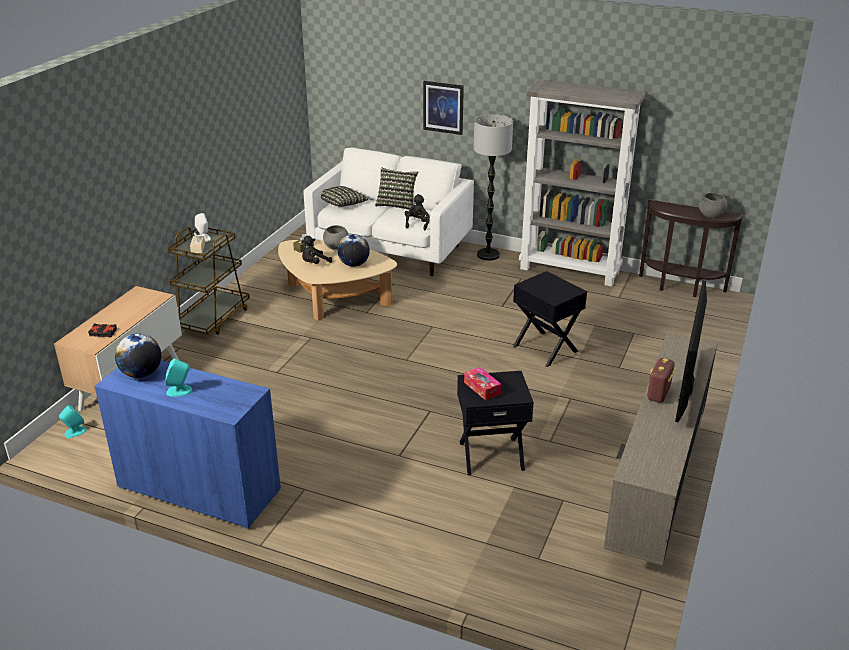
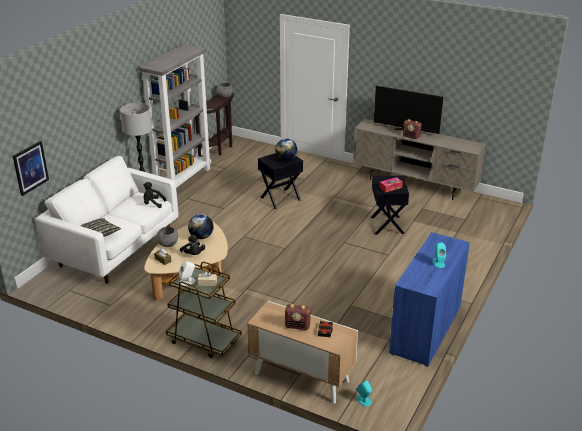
camera: 85 degrees left, 0 degrees up
(118, 315) = (298, 326): none -> radio
(141, 374) = (420, 279): globe -> globe (286, 159)
(397, 205) = (113, 210): pillow -> none
(443, 107) = (90, 123): picture -> picture (30, 167)

